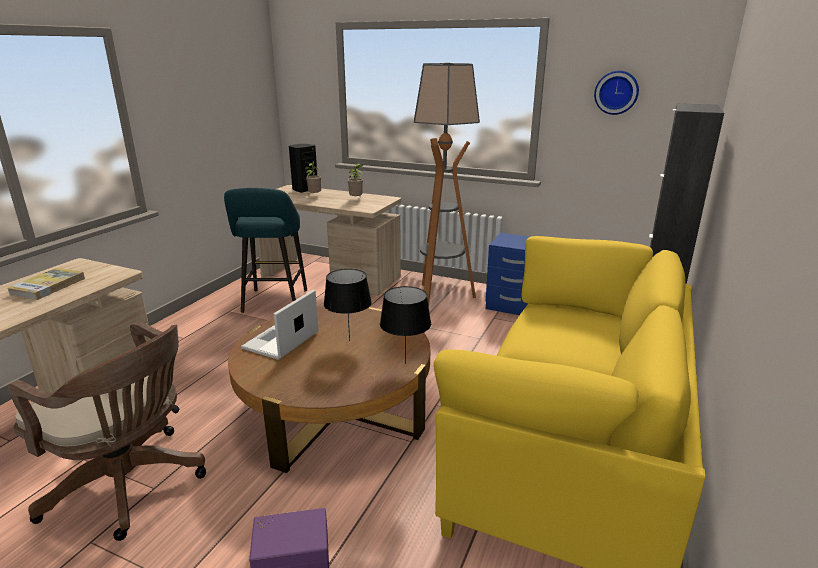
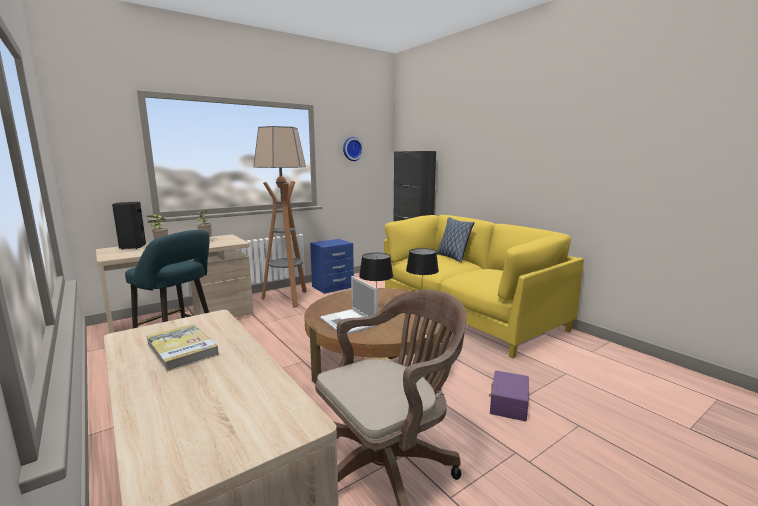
camera: 60 degrees left, 10 degrees down
(608, 337) = (452, 257): none -> pillow

